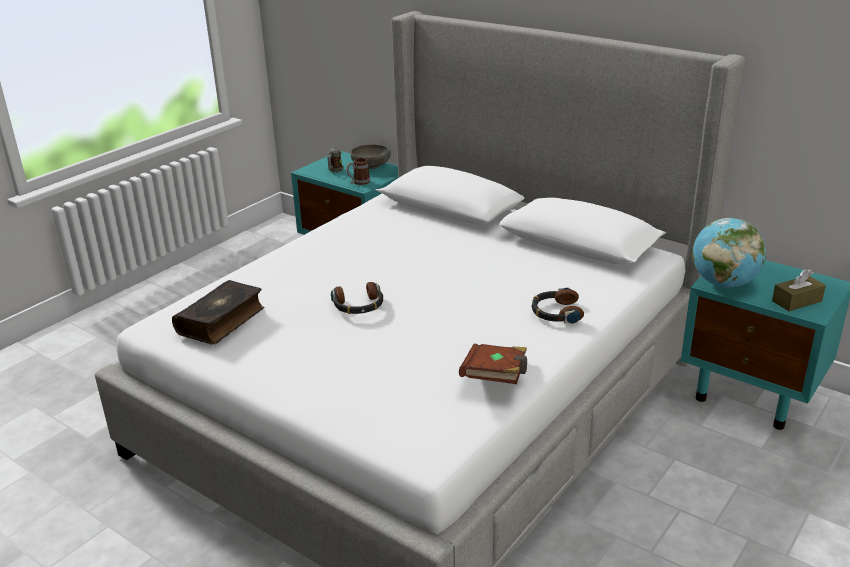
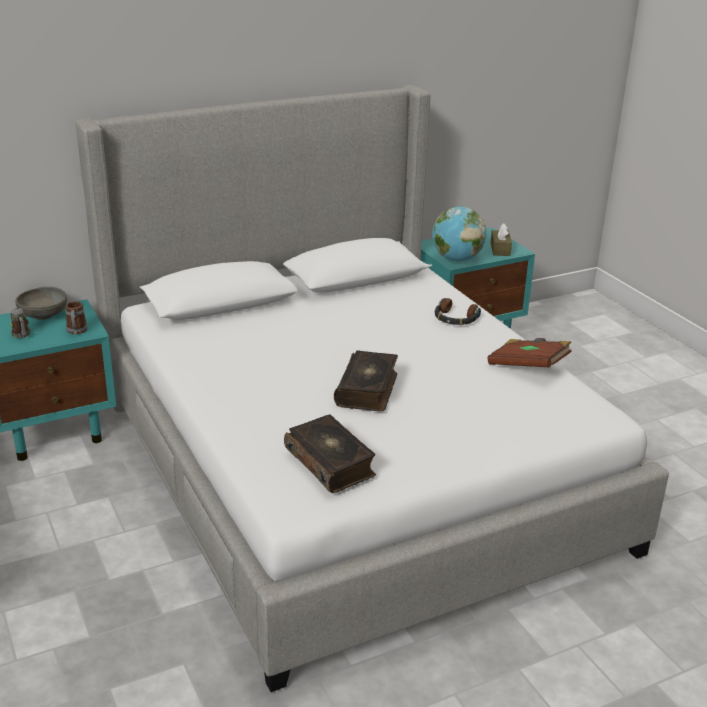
camera: 65 degrees left, 0 degrees up
(358, 305) = (368, 390): headphones -> book

